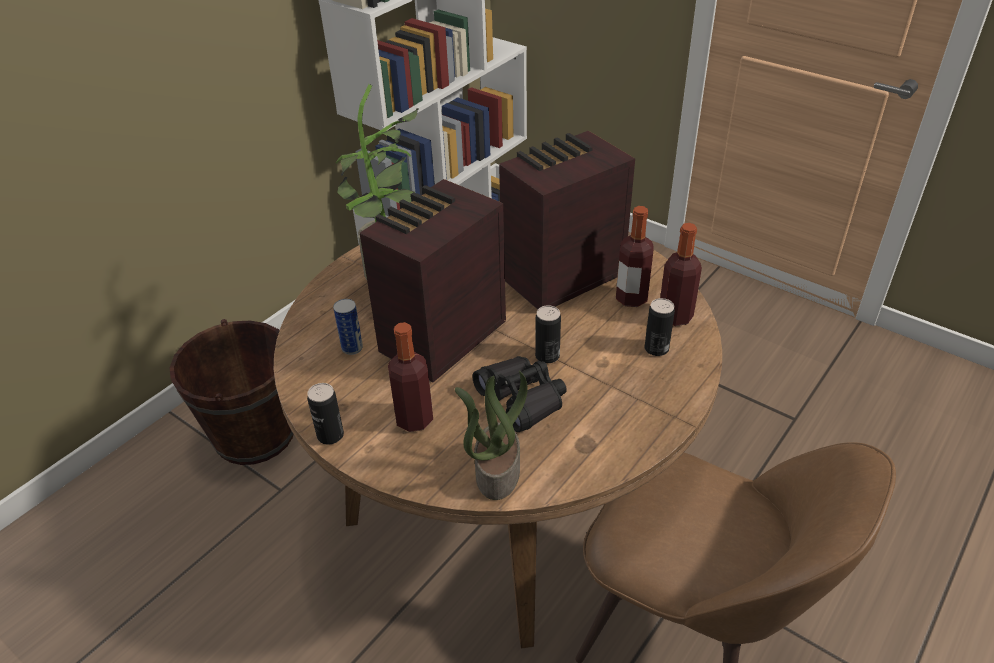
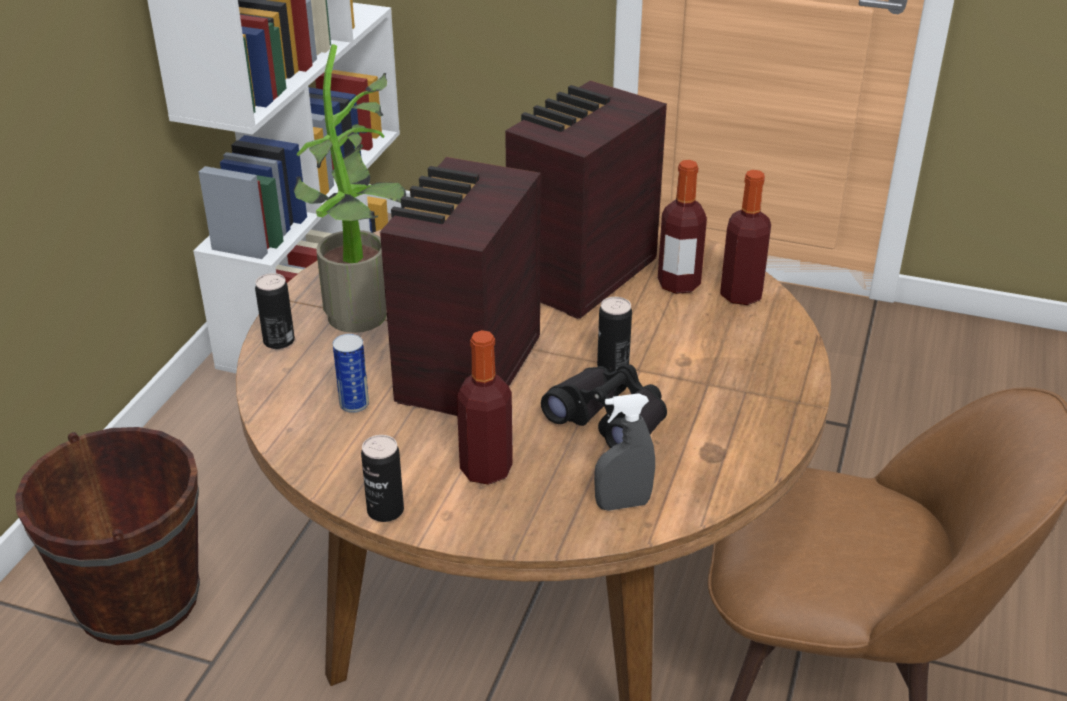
camera: 20 degrees left, 5 degrees down
(496, 471) = (622, 504): potted plant -> grey spray bottle
(656, 349) = (738, 334): can -> can (279, 341)

